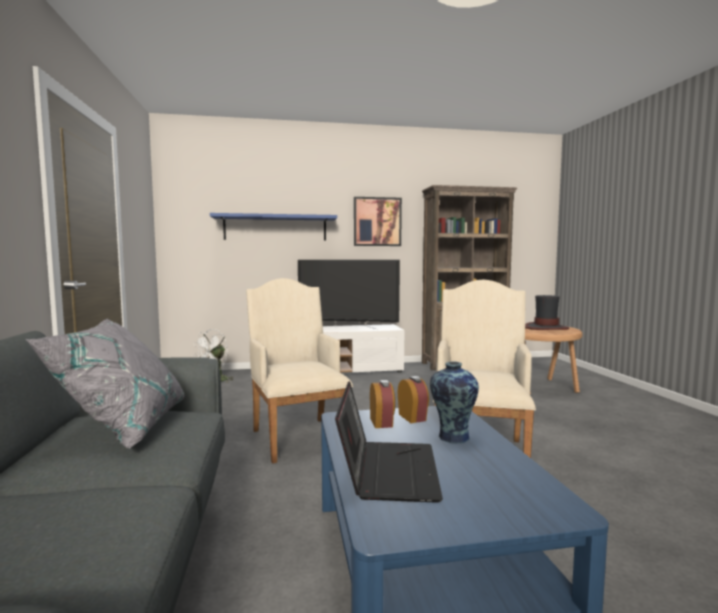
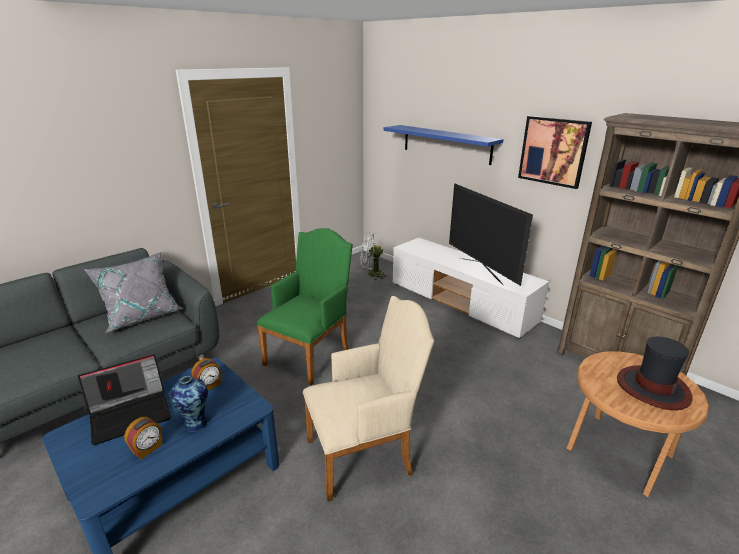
camera: 55 degrees right, 20 degrees up
(297, 436) = (310, 354): beige armchair -> green armchair
(413, 417) = (226, 395): alarm clock -> alarm clock (147, 449)

